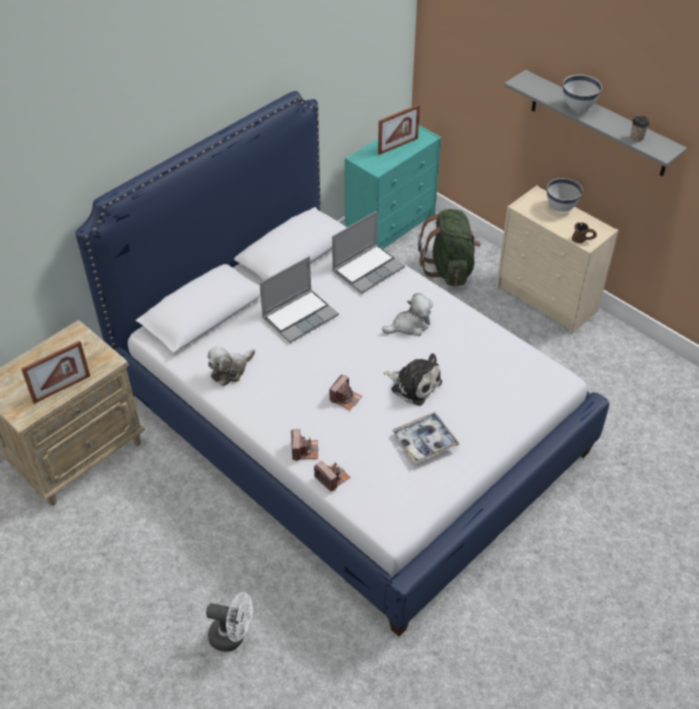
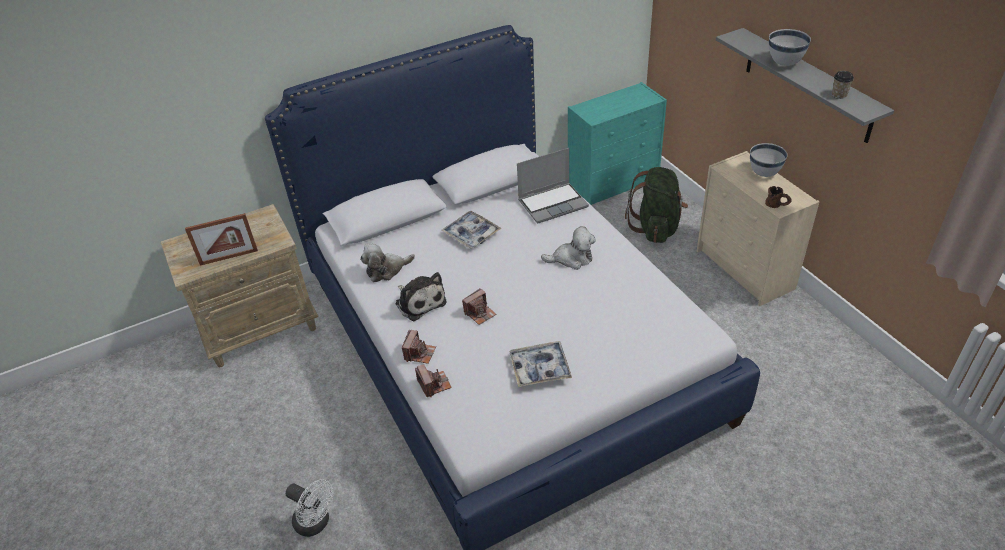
camera: 20 degrees right, 5 degrees down
(300, 316) = (471, 234): laptop -> tray
(398, 146) = (622, 102): picture frame -> none
(414, 384) = (552, 313): plush toy -> plush toy (419, 301)

